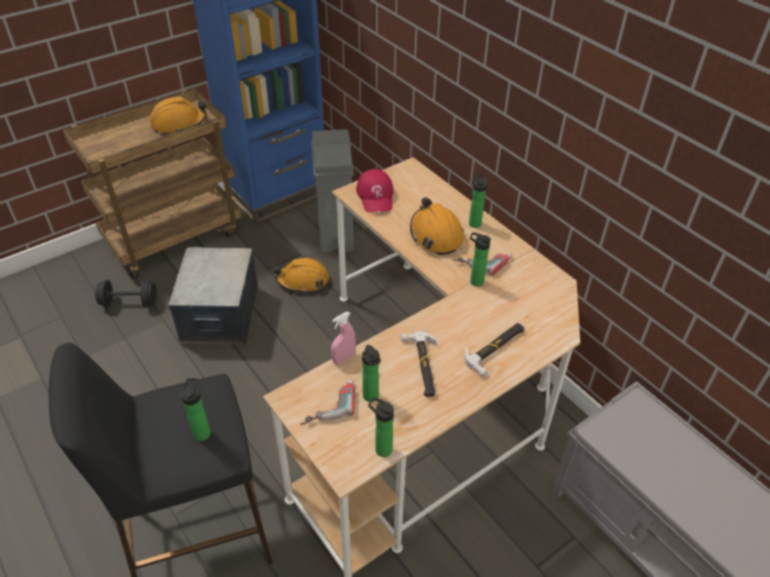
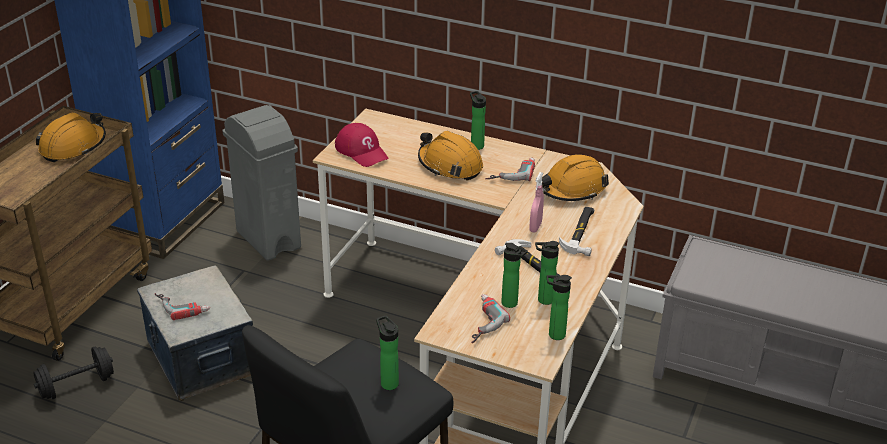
camera: 30 degrees left, 10 degrees down
(203, 273) = (182, 305): none -> power drill
(303, 280) = (268, 293): orange hard hat -> orange hard hat (571, 189)
(343, 358) = (459, 285): pink spray bottle -> pink spray bottle (535, 227)
(474, 281) = (518, 190): bottle -> bottle (543, 300)

